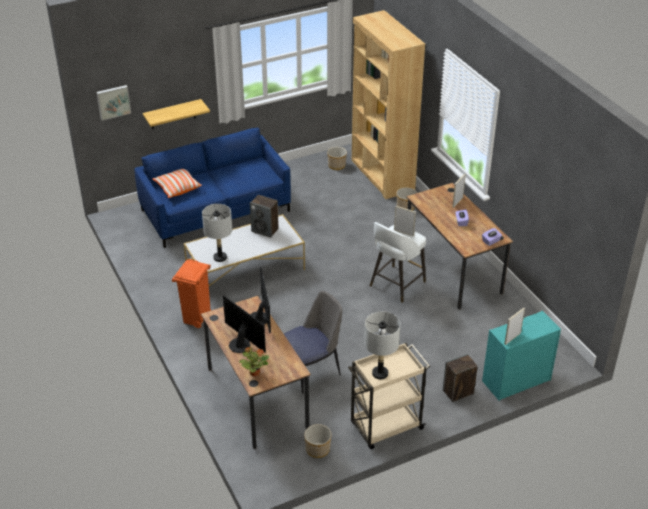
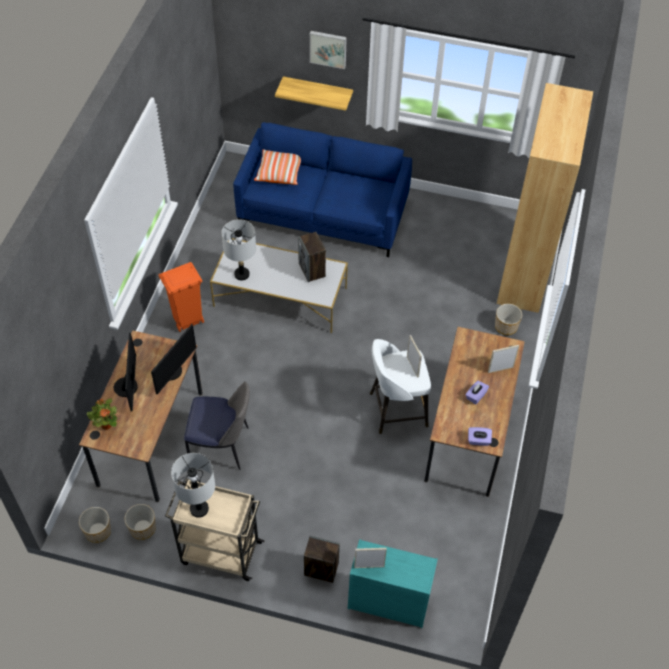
camera: 40 degrees right, 15 degrees up
(113, 102) = (251, 52): picture -> picture (328, 48)
(337, 165) = (492, 232): planter -> planter (98, 531)

